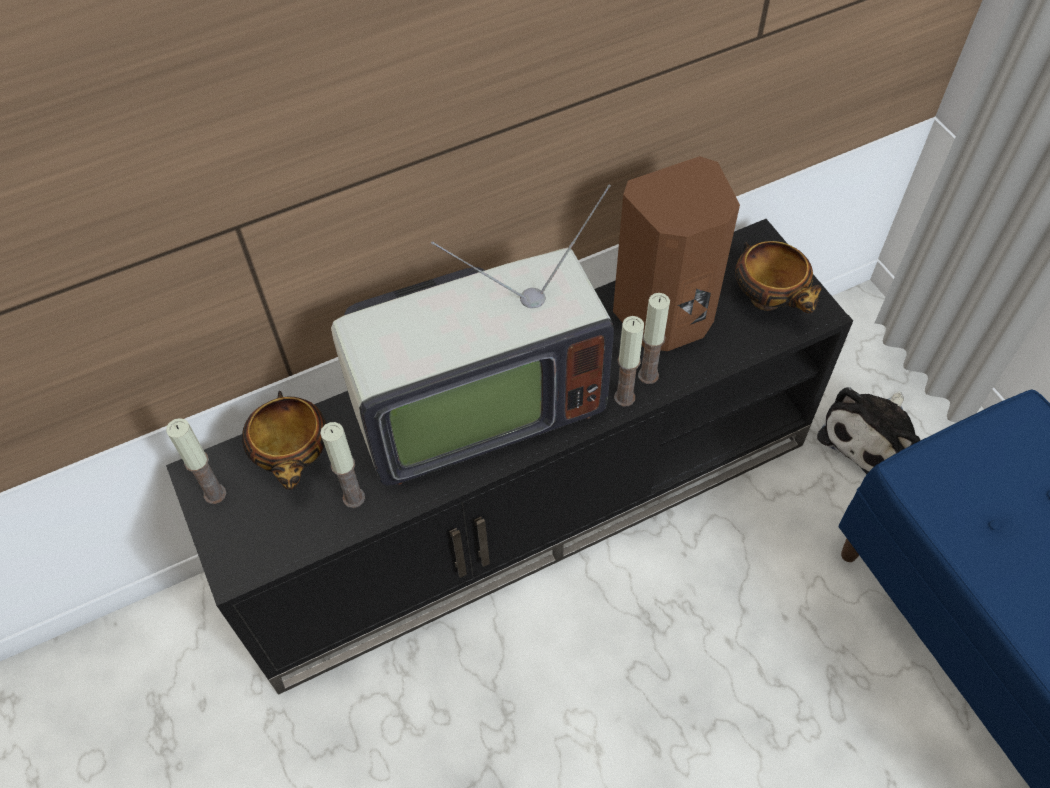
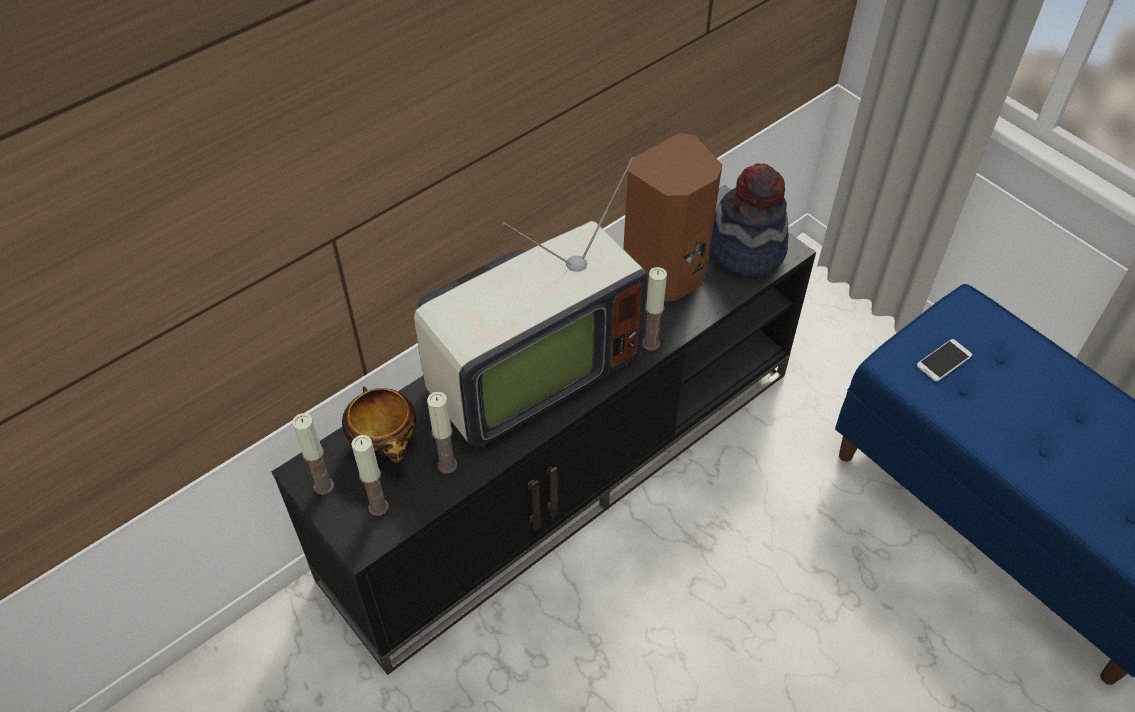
camera: 15 degrees left, 5 degrees down
(648, 375) = (665, 322): candle -> candle (378, 507)
(769, 301) = (745, 248): bowl -> hat
(871, 437) = (838, 358): plush toy -> none
(980, 482) = (944, 360): none -> phone

